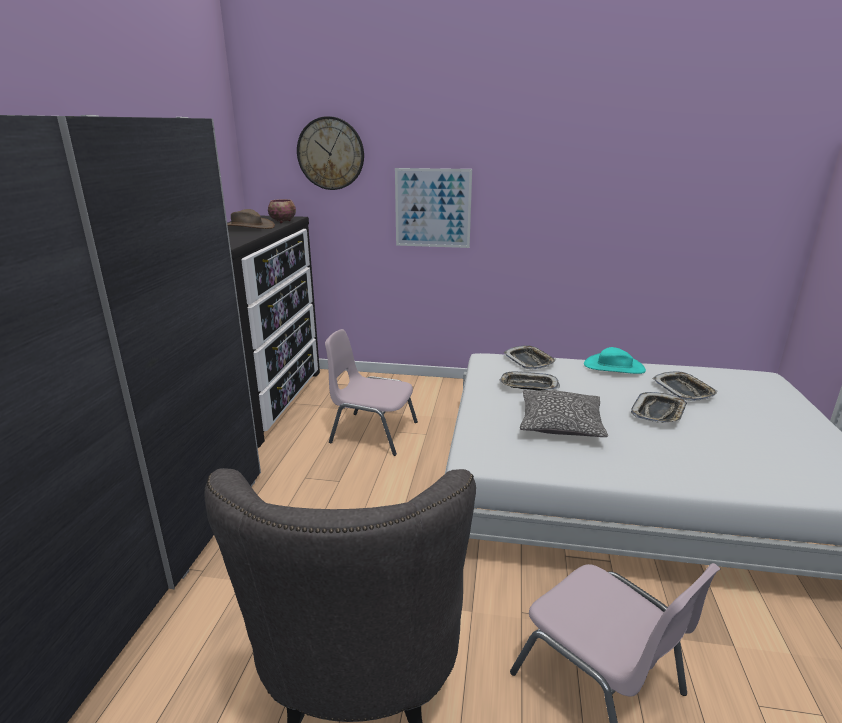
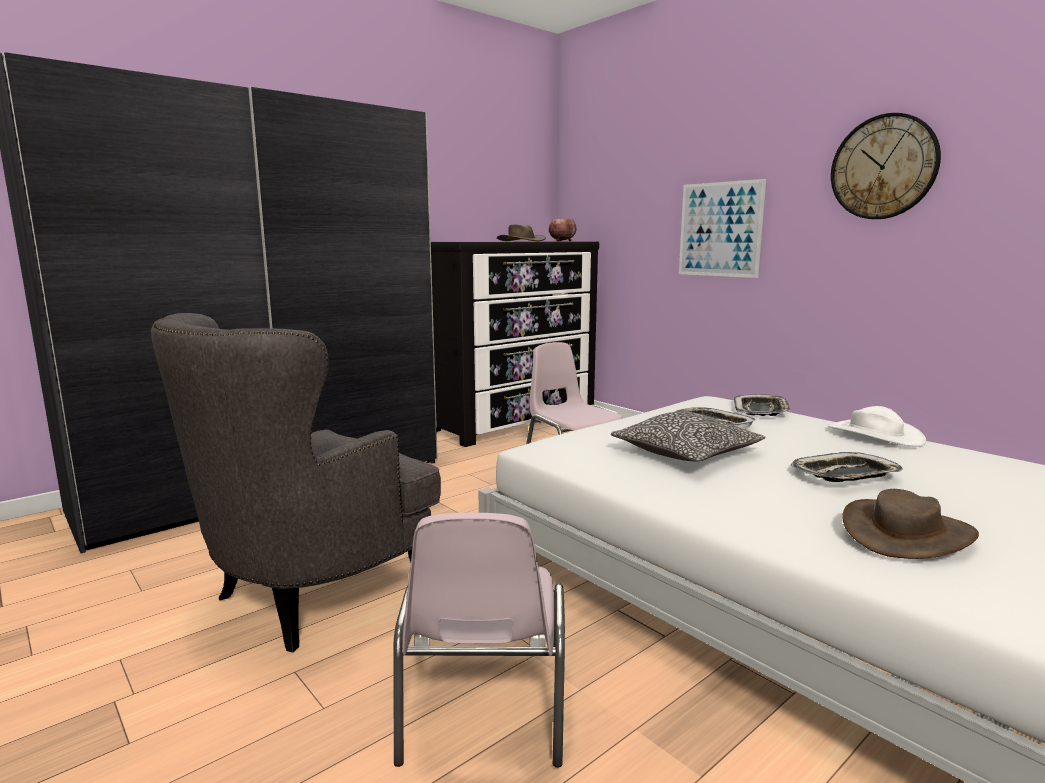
camera: 40 degrees right, 10 degrees down
(330, 153) = (627, 175): wall clock -> wall clock (883, 167)
(614, 367) = (874, 435): turquoise hat -> white hat
(683, 390) = (944, 471): tray -> none
(747, 452) = (907, 533): none -> brown hat

